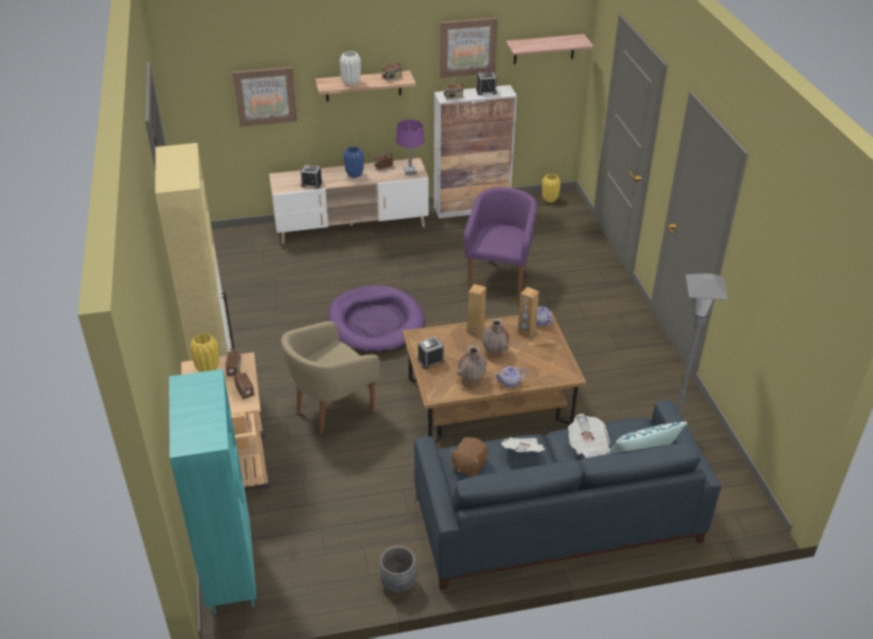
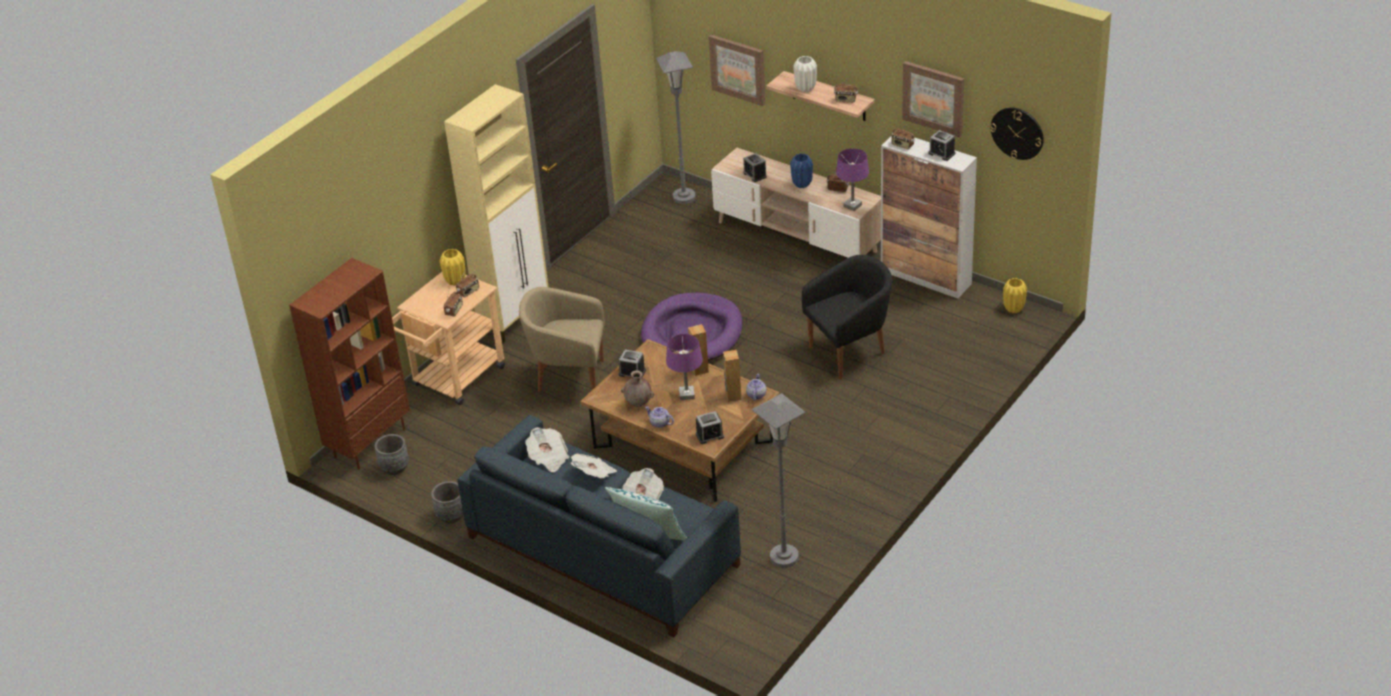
camera: 50 degrees right, 0 degrees up
(229, 239) = (684, 197): none -> grey floor lamp
(230, 575) = (369, 443): turquoise bookcase -> brown bookcase
(286, 580) = (394, 468): none -> grey planter
(469, 465) = (548, 458): brown plush toy -> newspaper
(495, 351) = (687, 395): brown vase -> purple table lamp
(499, 275) = (850, 352): purple armchair -> black armchair
(544, 49) = (1017, 133): shelf -> wall clock
(557, 368) = (709, 435): none -> alarm clock

